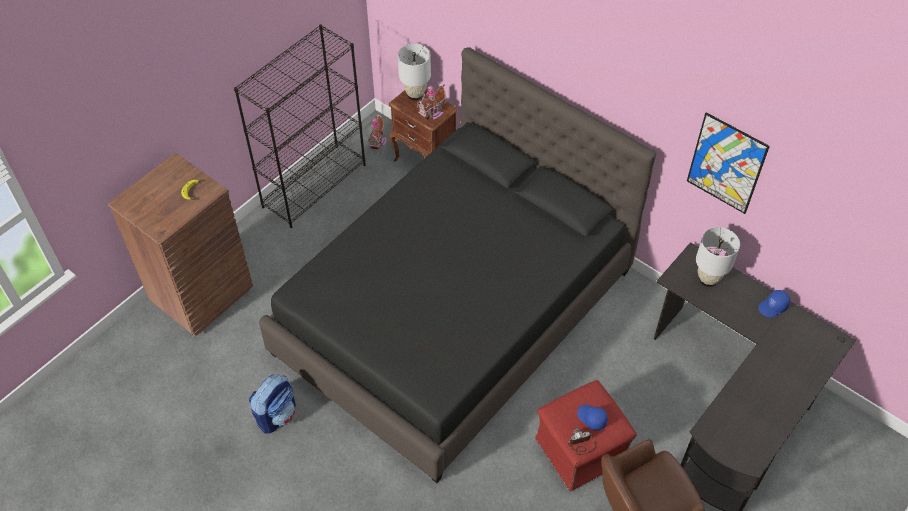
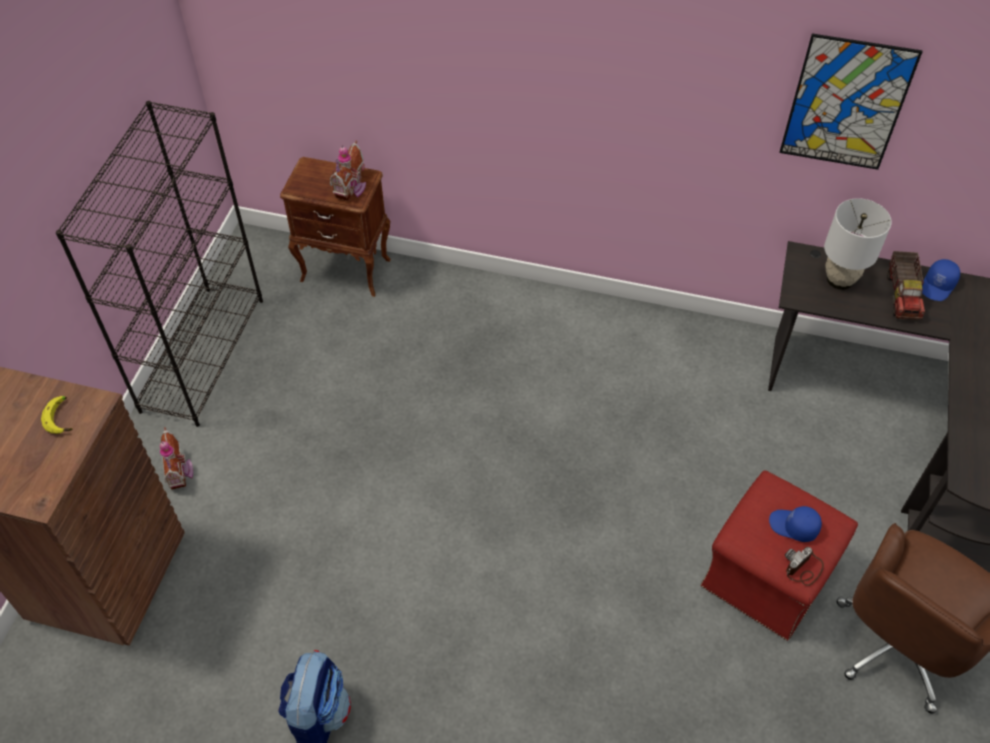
camera: 25 degrees left, 0 degrees up
(378, 142) = (265, 263): toy house -> toy house (180, 472)
(415, 94) = (313, 171): white table lamp -> none
(455, 311) = (496, 455): black bed -> none
(744, 304) = (903, 295): none -> toy truck

